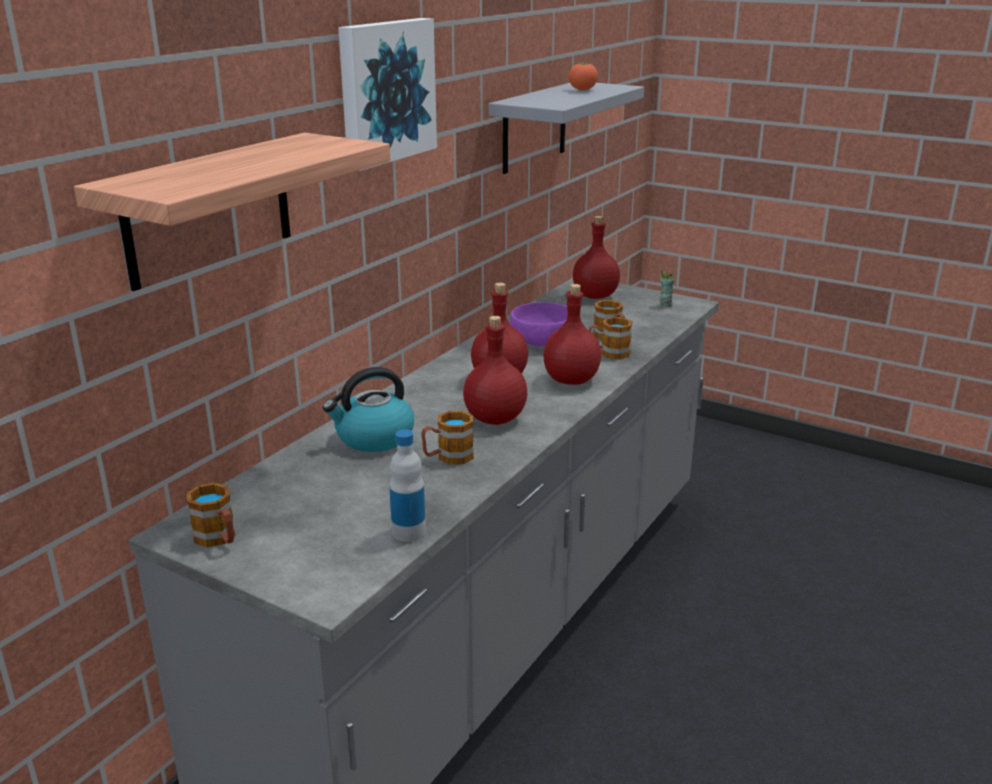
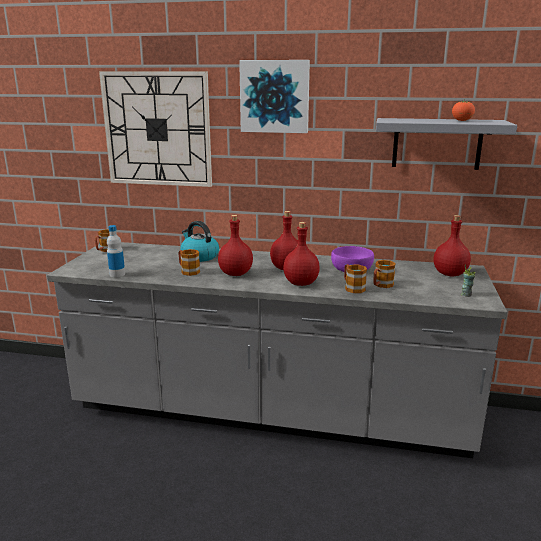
camera: 70 degrees right, 5 degrees down
(209, 209) = (157, 129): shelf -> wall clock

